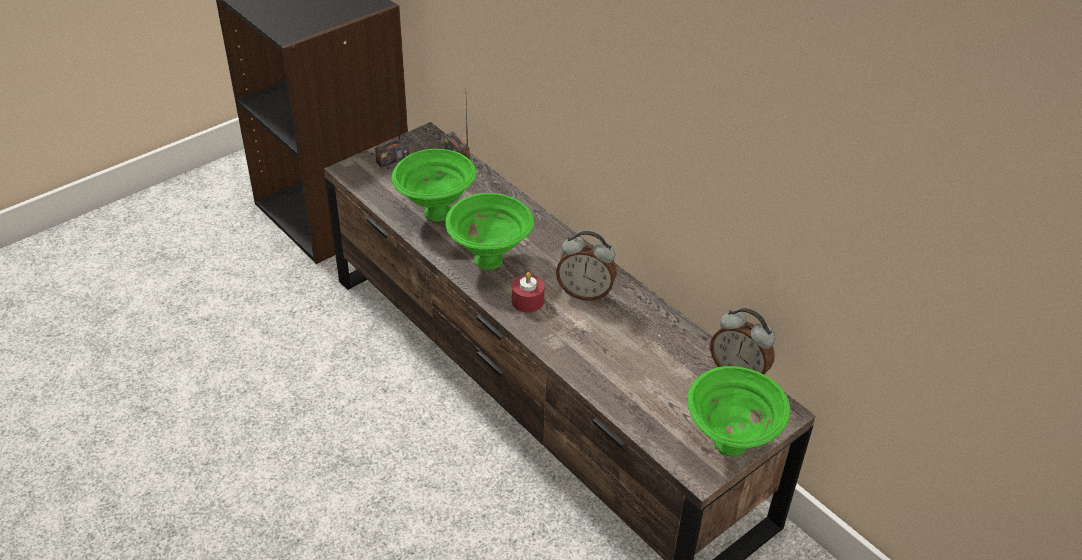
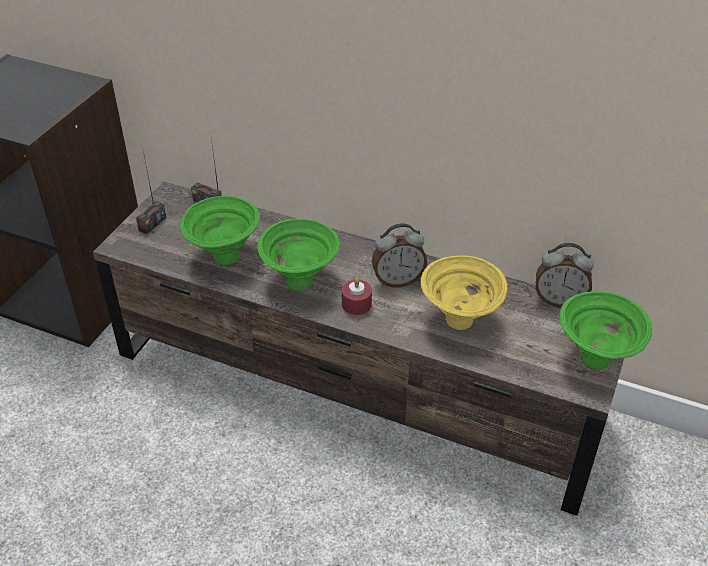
camera: 25 degrees left, 0 degrees up
(618, 355) = (460, 322): none -> yellow bowl

